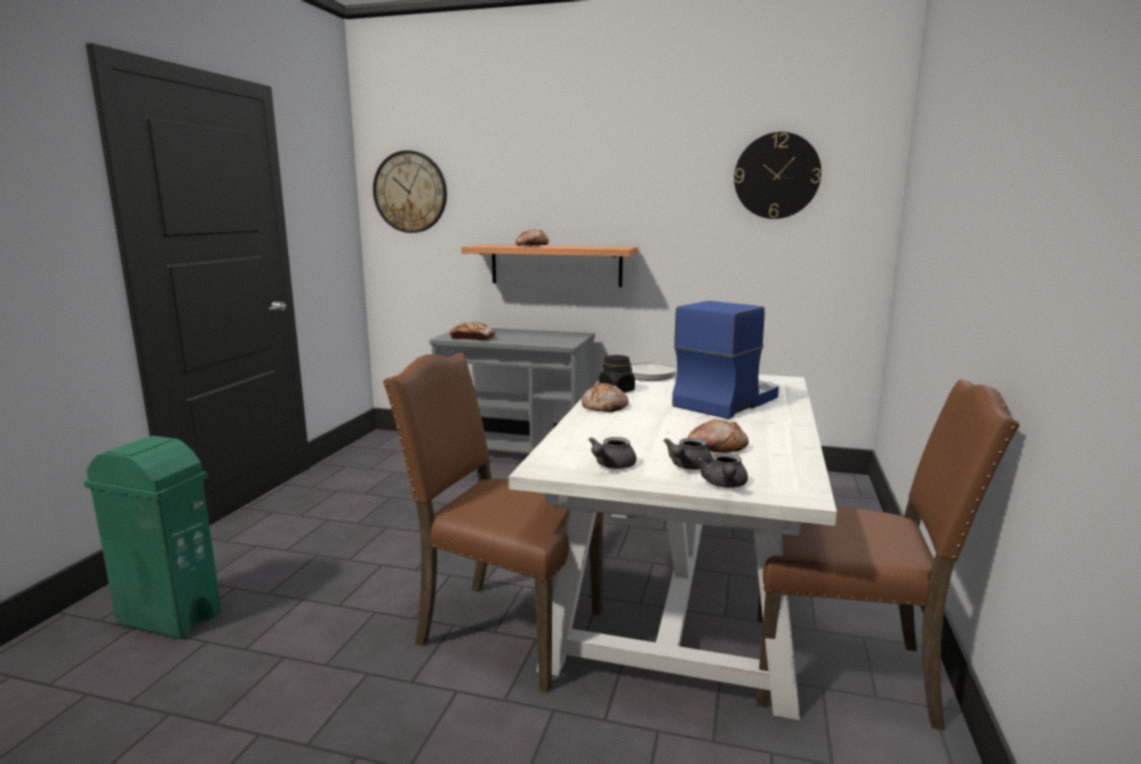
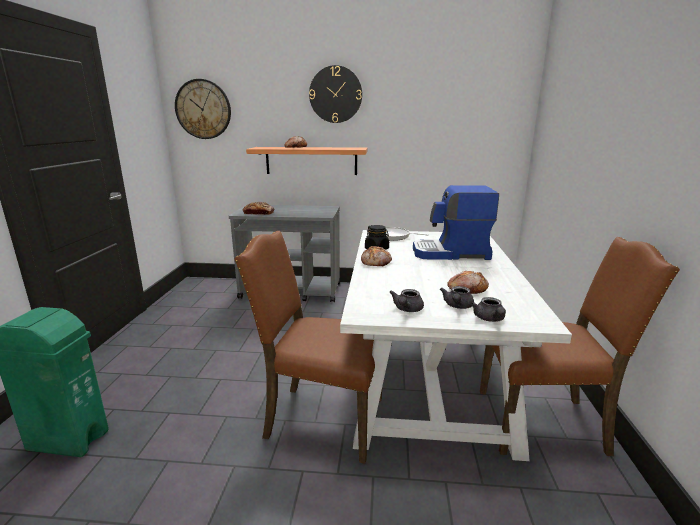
camera: 10 degrees left, 5 degrees up
(725, 401) = (451, 253): coffee machine -> coffee machine turned 120 degrees counterclockwise
(776, 176) = (458, 99): wall clock -> wall clock (335, 94)

